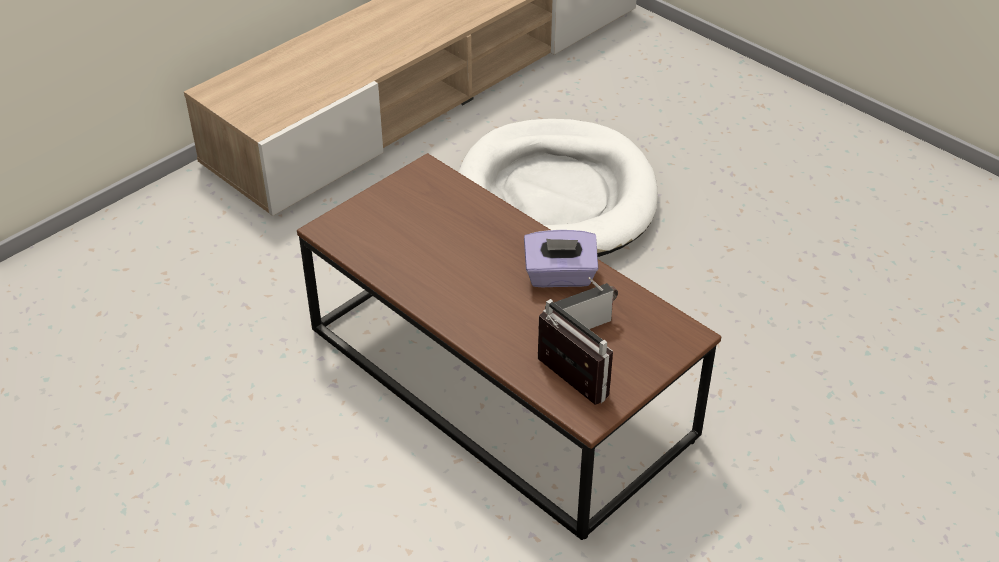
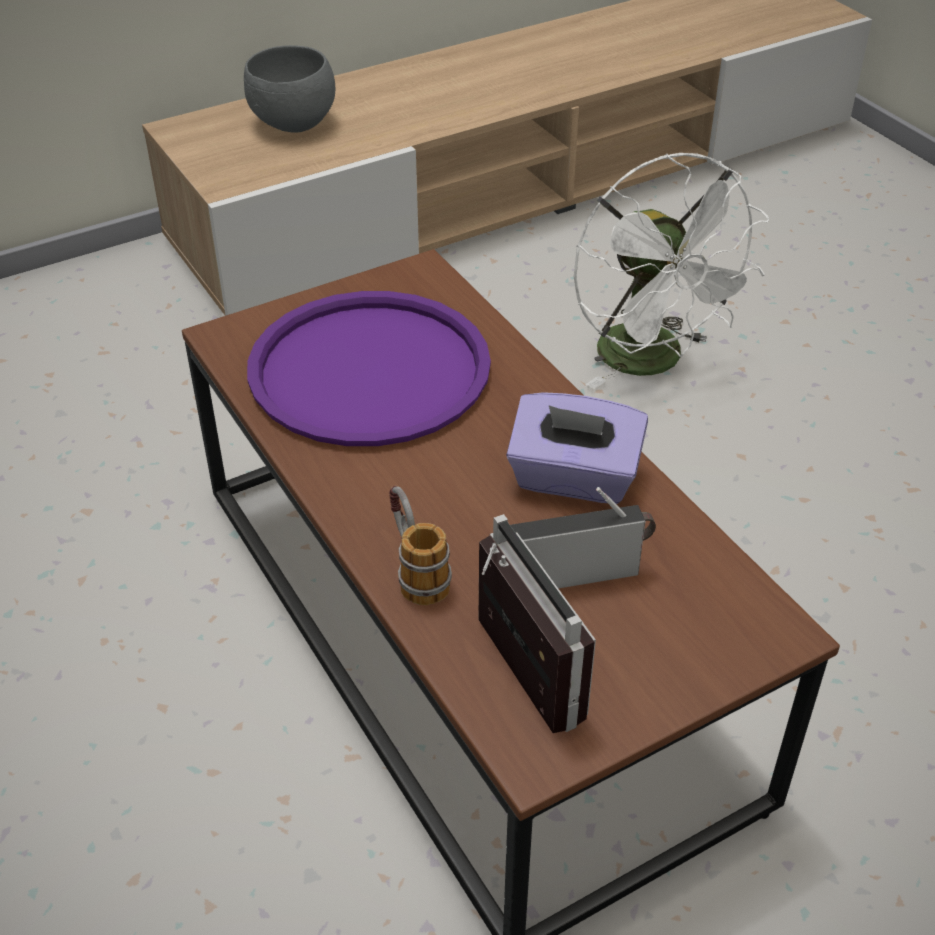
camera: 15 degrees right, 0 degrees up
(289, 76) = (294, 124): none -> grey bowl
(421, 235) = (369, 369): none -> purple tray
(493, 341) = (415, 571): none -> mug
(556, 197) = (652, 362): white dog bed -> white fan

